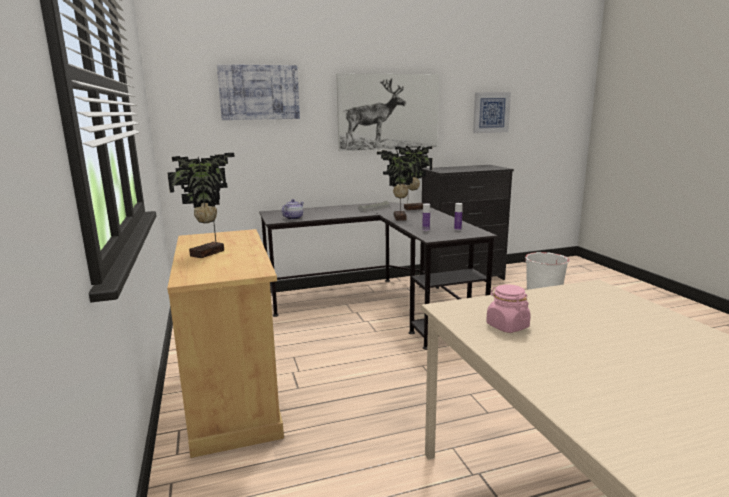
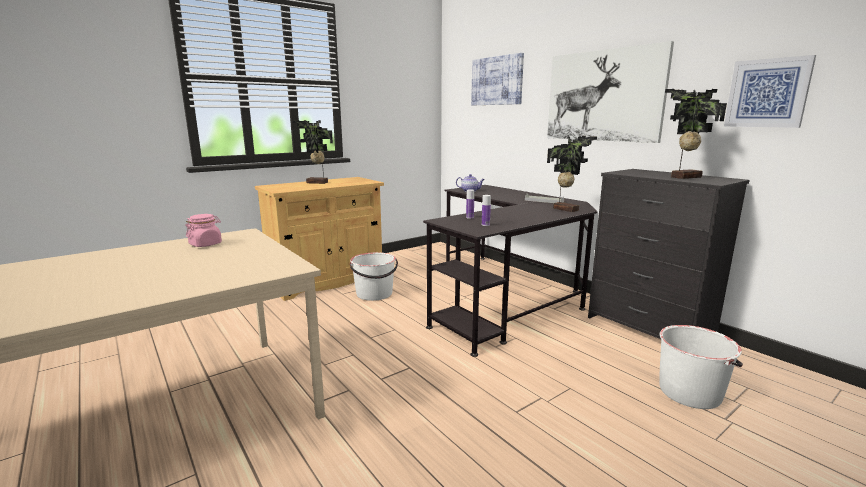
camera: 70 degrees right, 0 degrees up
(318, 366) = (374, 294): none -> white bucket
(398, 218) = (510, 209): potted plant -> potted plant (683, 177)

